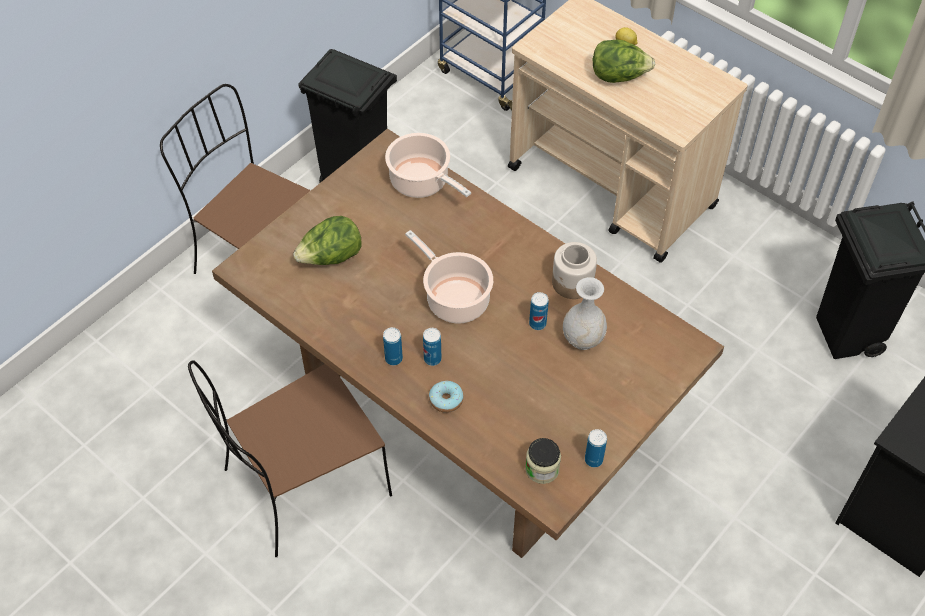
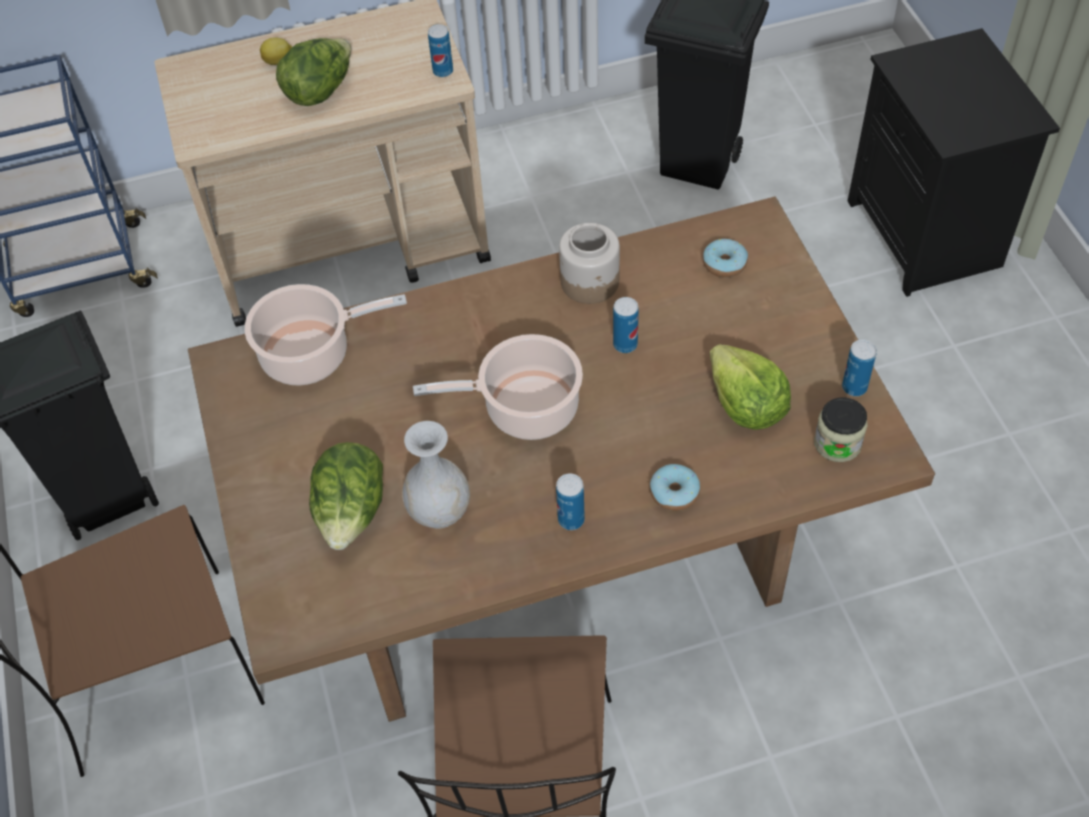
camera: 55 degrees left, 0 degrees up
(432, 359) = (601, 477): can -> can (443, 71)
(537, 407) = (745, 404): none -> lettuce
(583, 339) = (678, 312): white vase -> white vase (440, 510)
(642, 345) = (724, 264): none -> donut

